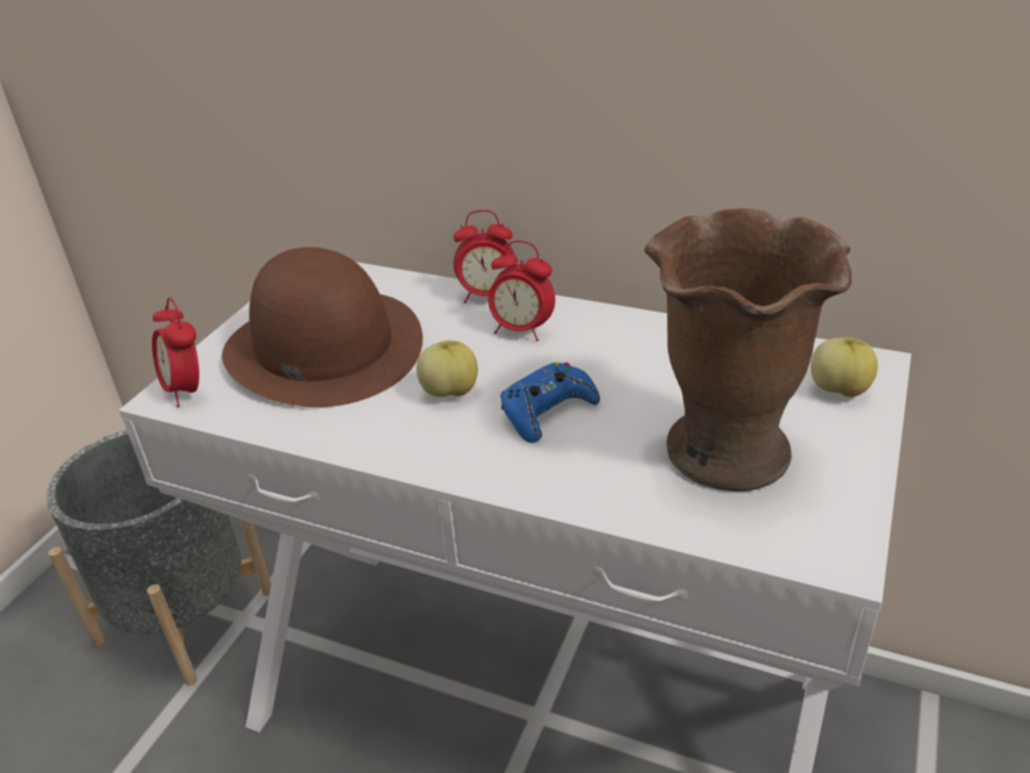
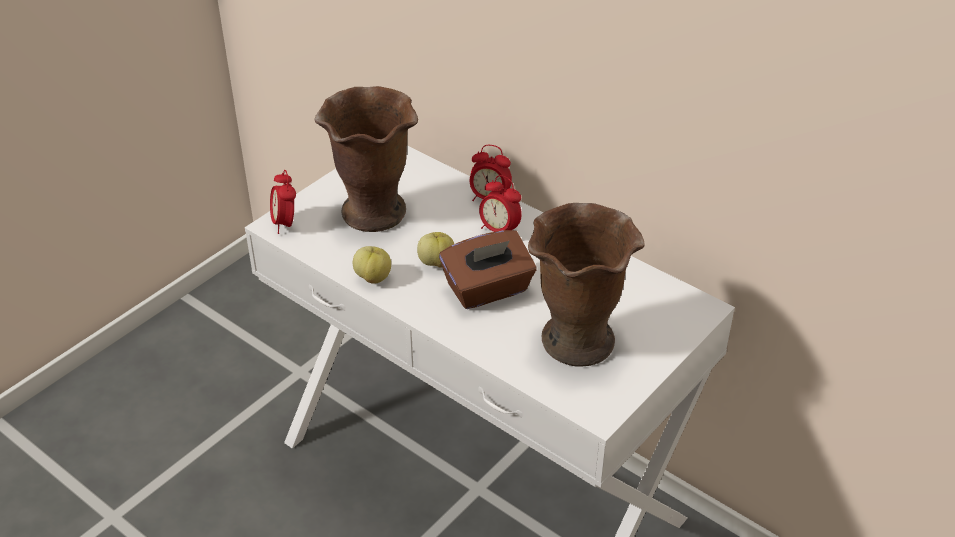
camera: 15 degrees right, 5 degrees up
(185, 616) = (261, 359): grey planter -> none
(323, 347) = (373, 212): brown hat -> brown vase
(547, 411) = (488, 290): blue game controller -> brown tissue box
(839, 390) = (670, 319): apple -> apple (373, 277)

